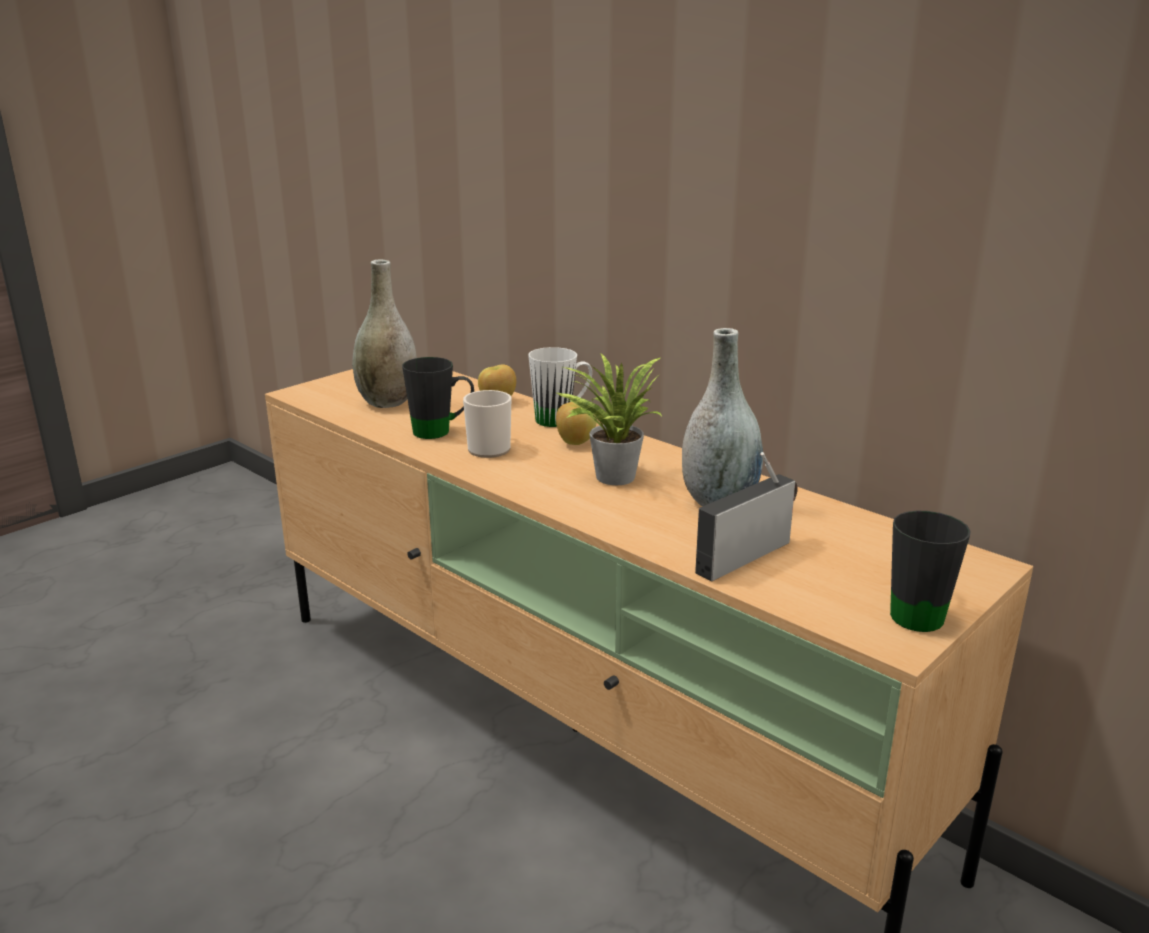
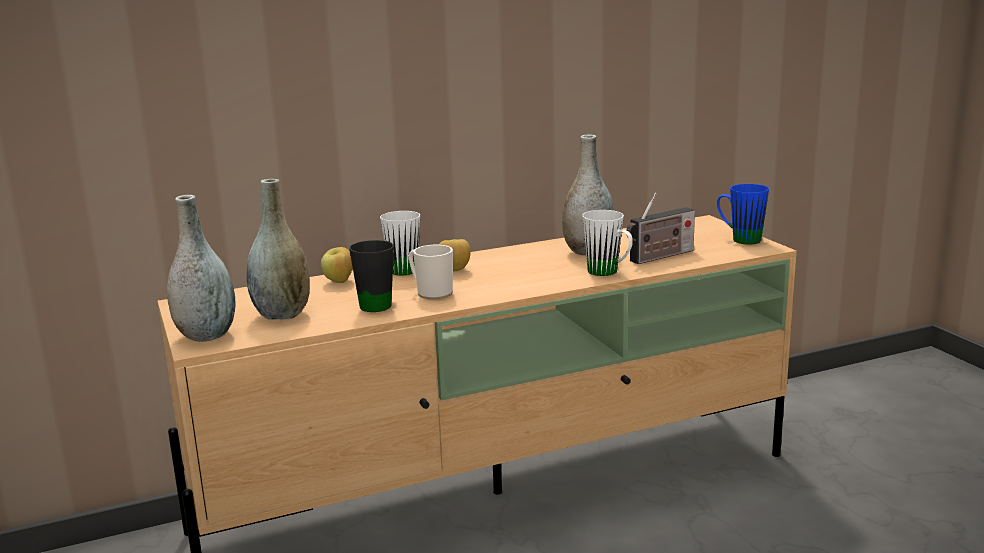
camera: 65 degrees left, 5 degrees down
(323, 389) = (206, 335): none -> grey vase
(611, 475) = (521, 268): potted plant -> none
(639, 530) = (608, 273): none -> white mug
(746, 555) = (659, 257): radio -> radio turned 105 degrees counterclockwise
(915, 610) = (739, 239): black mug -> blue mug

